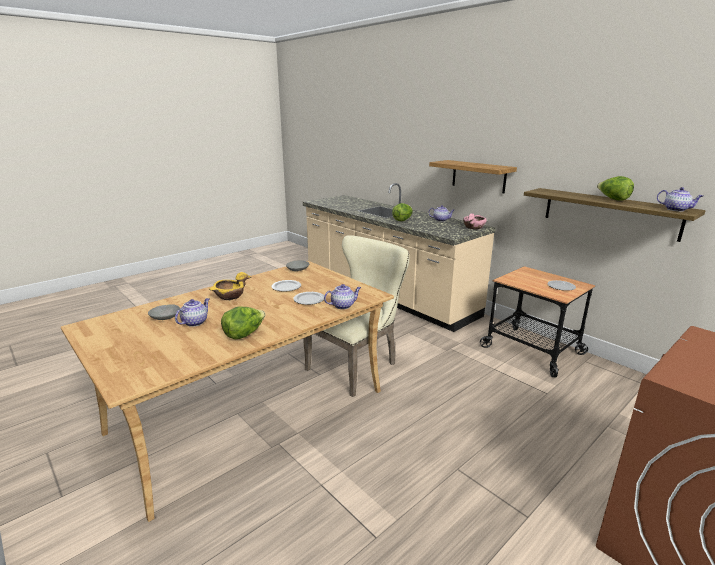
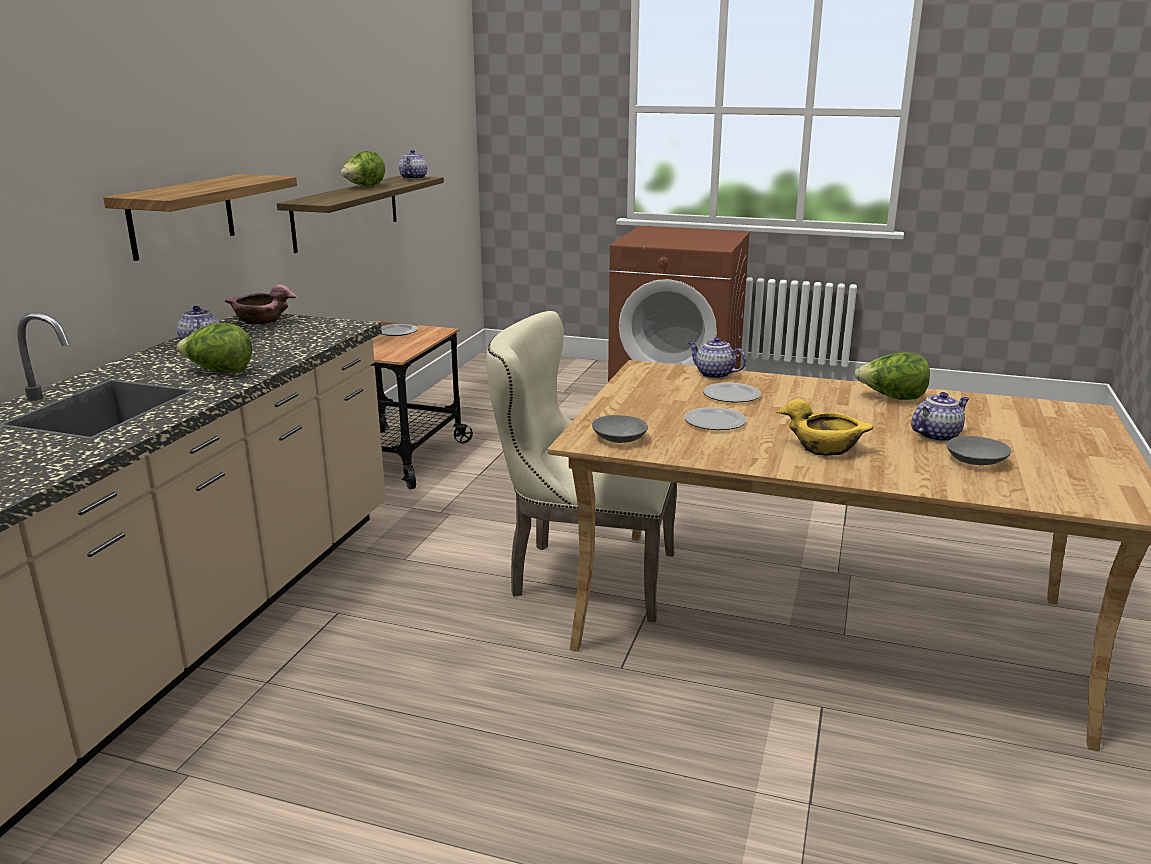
camera: 120 degrees left, 0 degrees up
(195, 322) = (937, 435): teapot -> teapot turned 150 degrees clockwise

